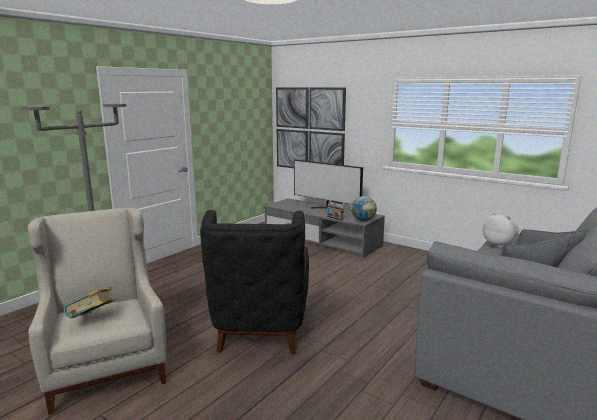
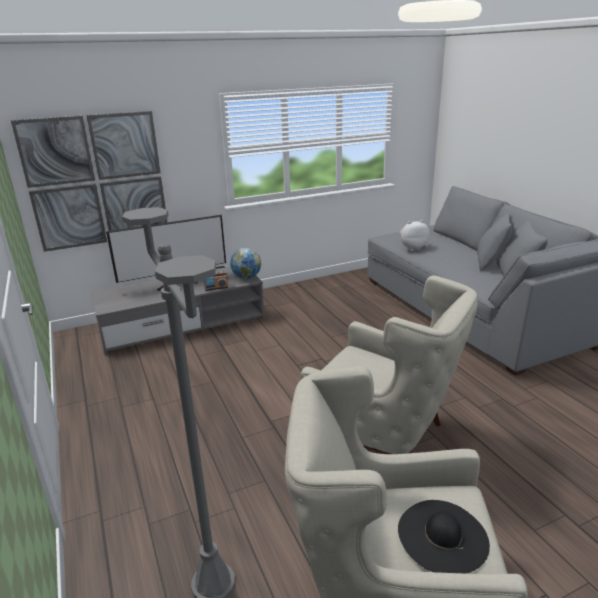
camera: 60 degrees left, 10 degrees up
(93, 319) = (442, 536): book -> black hat
(260, 332) = (383, 434): black armchair -> beige armchair

